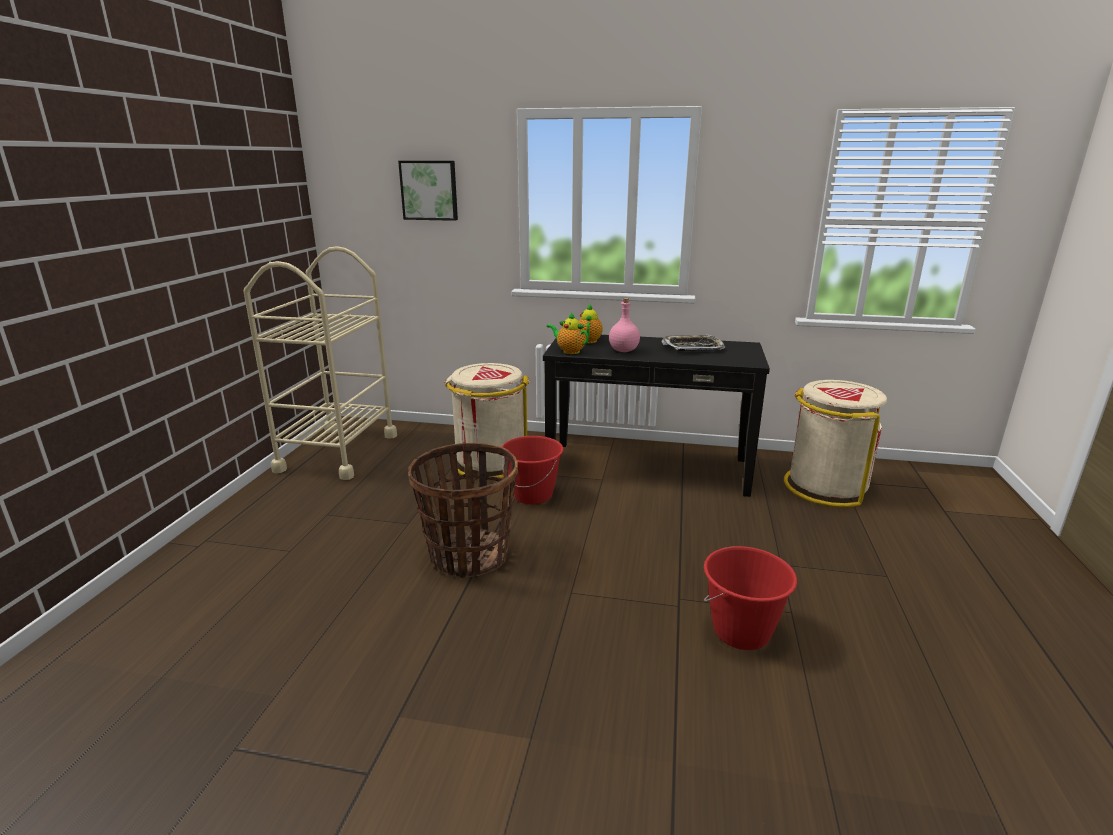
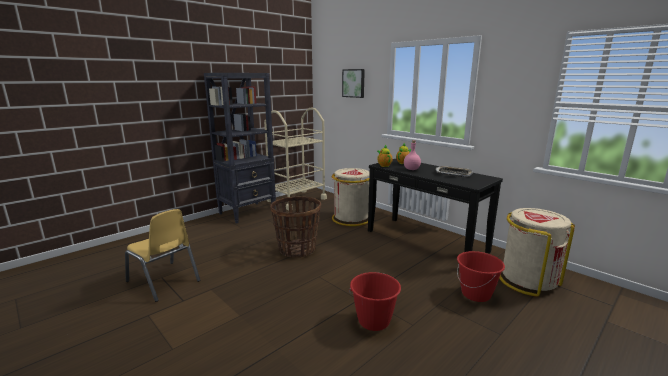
camera: 35 degrees right, 5 degrees down
(255, 754) = (164, 281): none -> yellow chair
(260, 511) = (248, 212): none -> black bookcase
(533, 495) = (352, 236): red bucket -> red bucket (476, 294)

